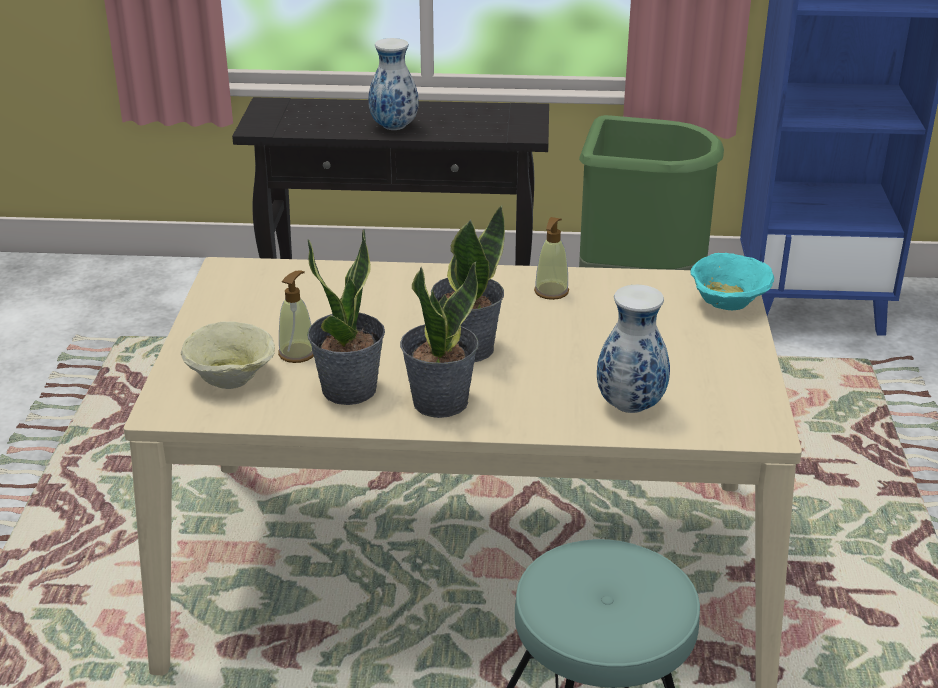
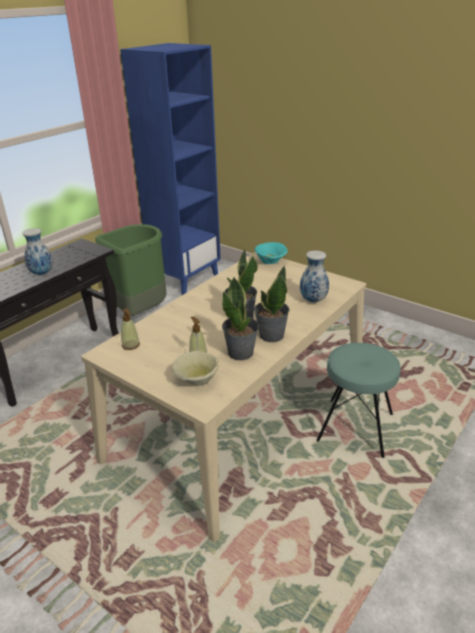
camera: 55 degrees left, 0 degrees up
(551, 292) = (223, 288): soap dispenser -> soap dispenser (131, 345)

